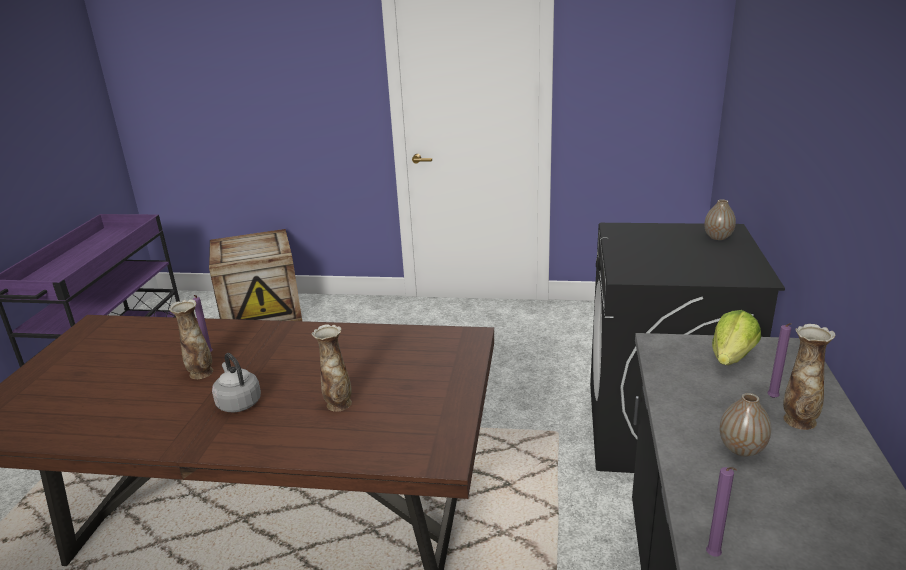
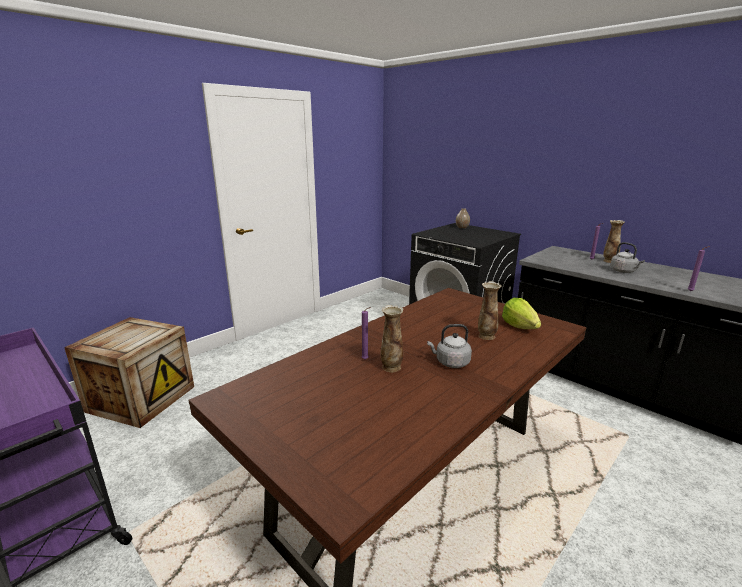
camera: 55 degrees left, 5 degrees down
(731, 358) = (557, 255): lettuce -> lettuce (519, 326)
(741, 449) = (624, 271): vase -> grey kettle

